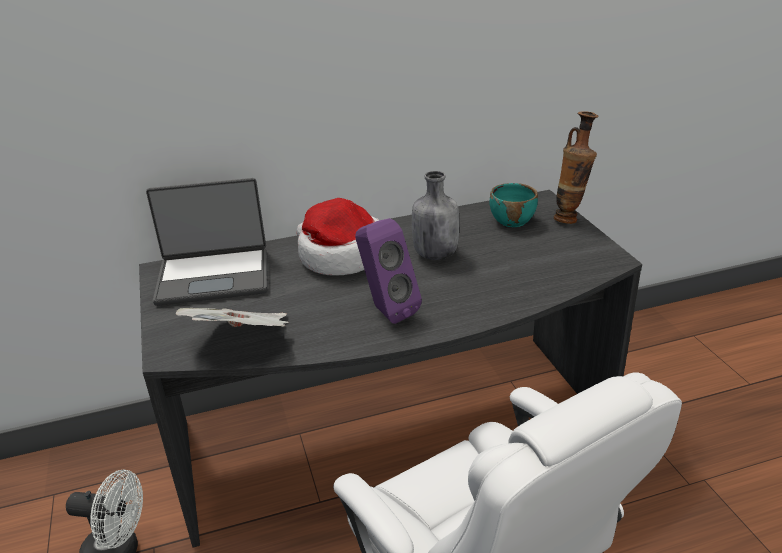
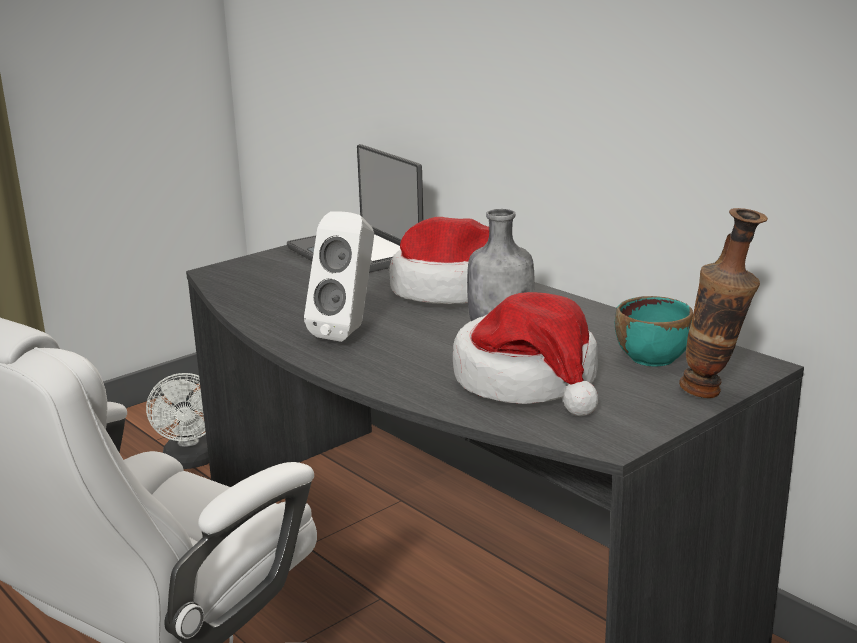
camera: 65 degrees right, 10 degrees down
(243, 340) = (253, 289): newspaper -> none
(386, 310) = (348, 332): purple speaker -> white speaker
(521, 263) = (529, 381): none -> hat

